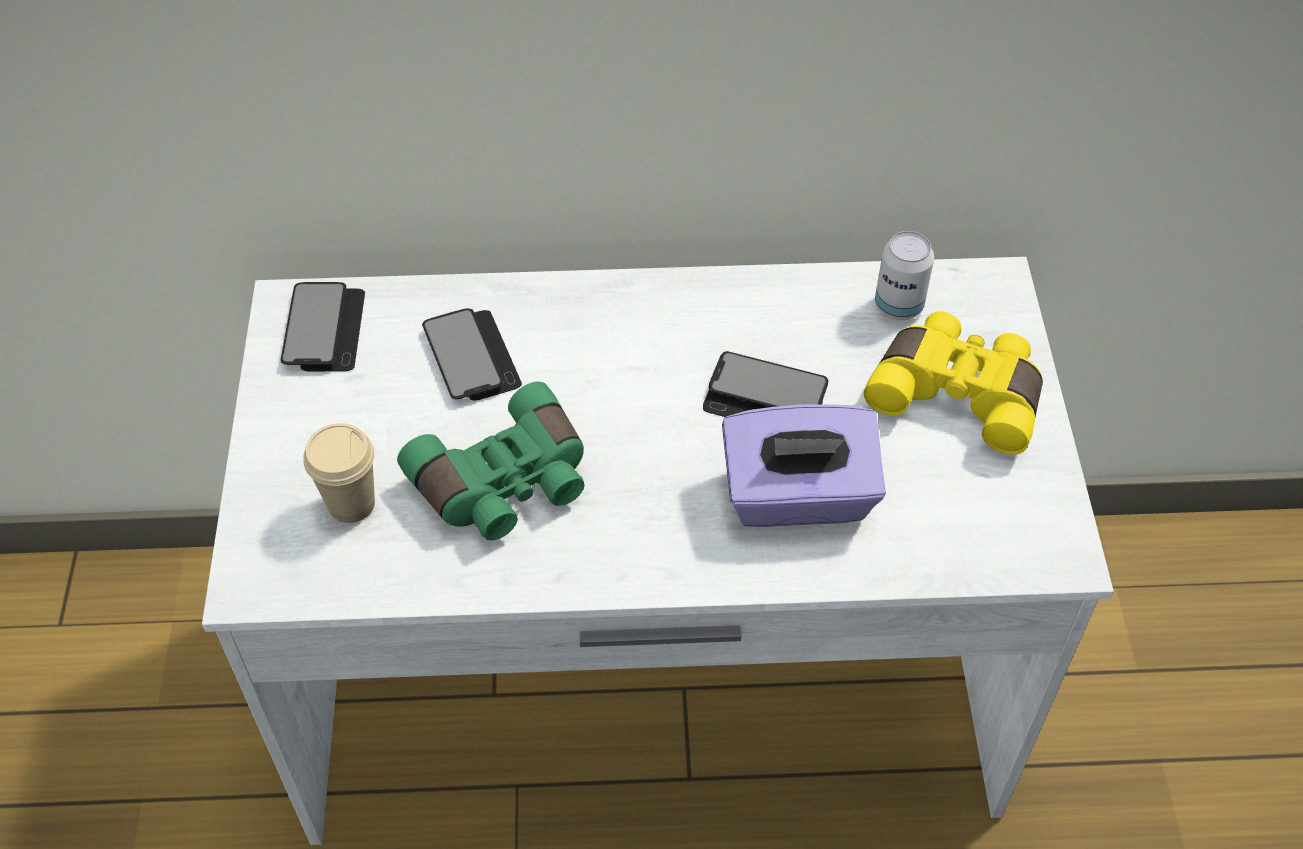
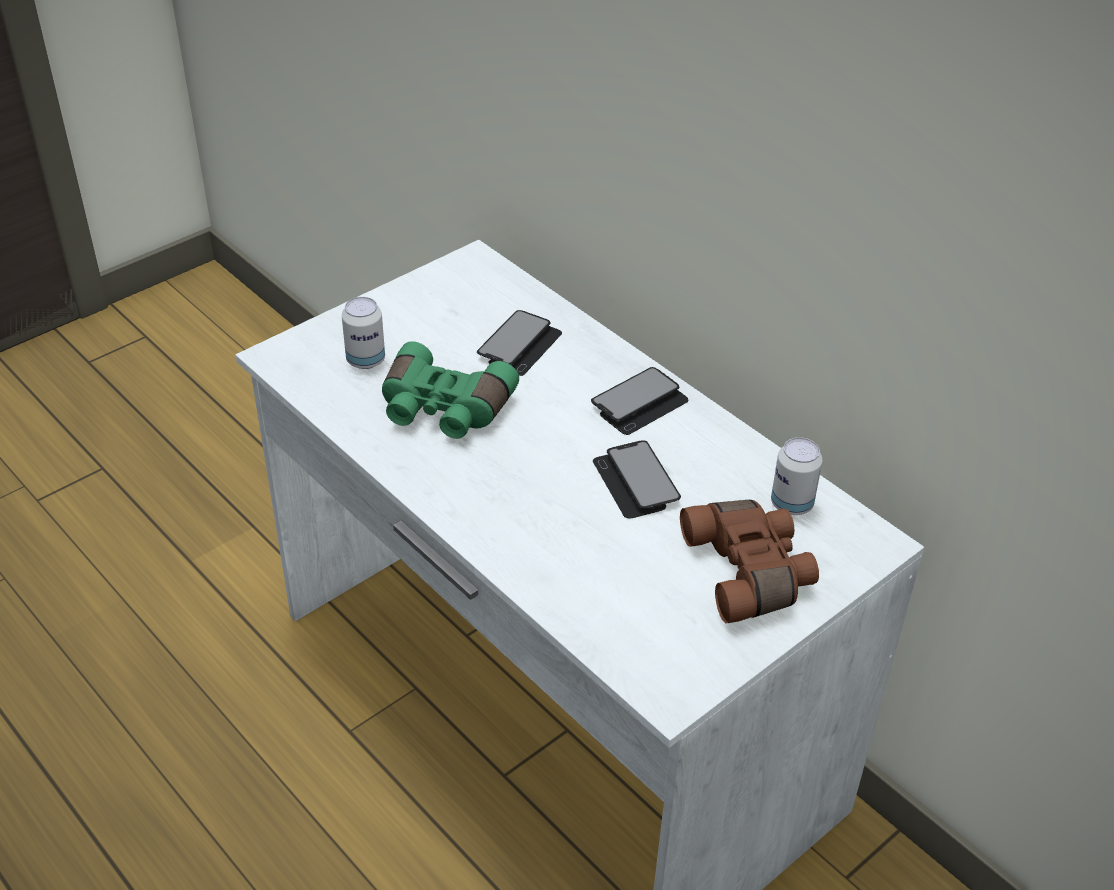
camera: 50 degrees right, 10 degrees down
(324, 329) = (473, 282): phone -> phone (639, 403)
(351, 504) = (365, 360): beige cup -> can
(798, 497) = (572, 538): purple tissue box -> none
(958, 393) = (751, 572): yellow binoculars -> brown binoculars

